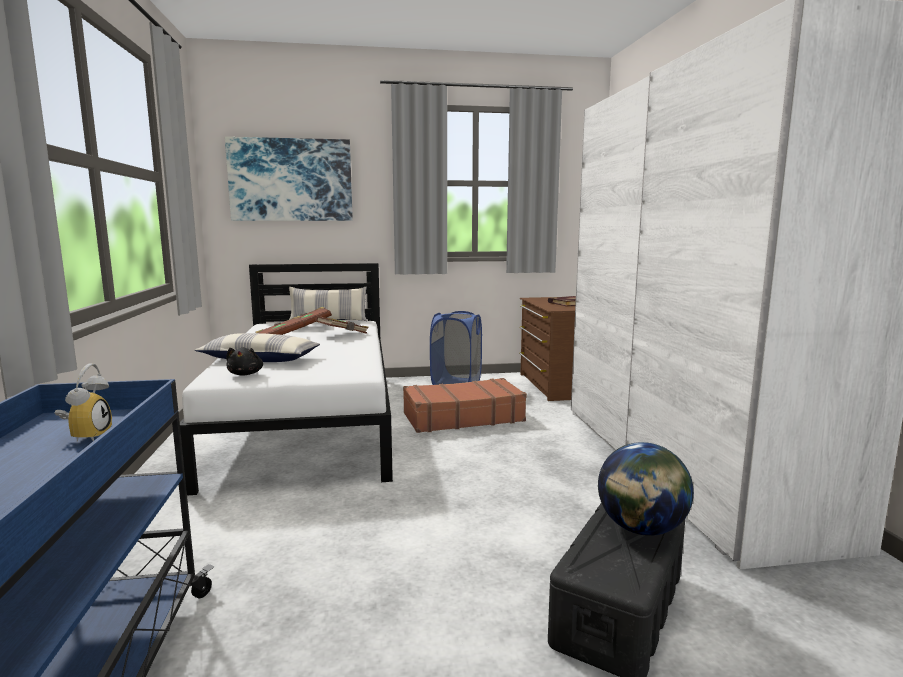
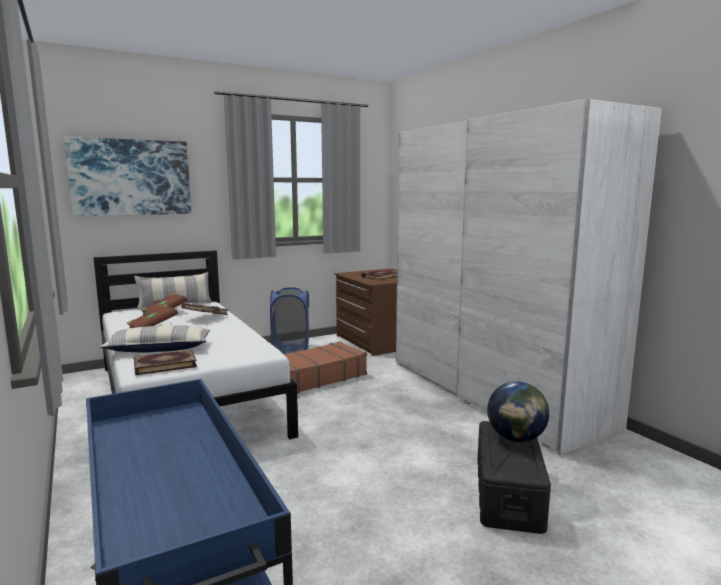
camera: 20 degrees left, 0 degrees up
(87, 436) = (171, 434): alarm clock -> none
(246, 374) = (165, 364): black plush toy -> book

